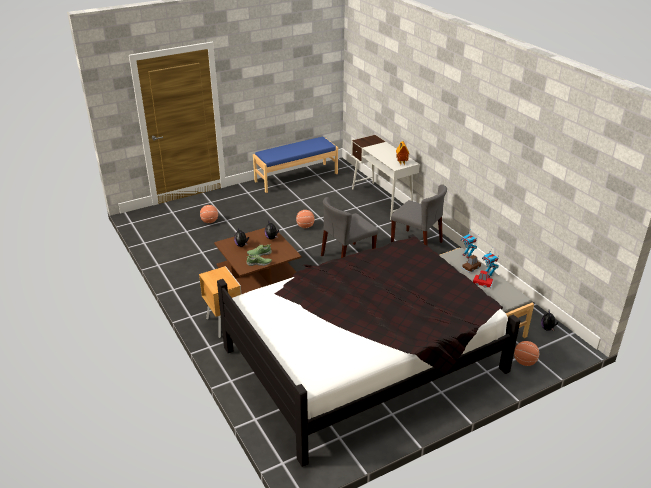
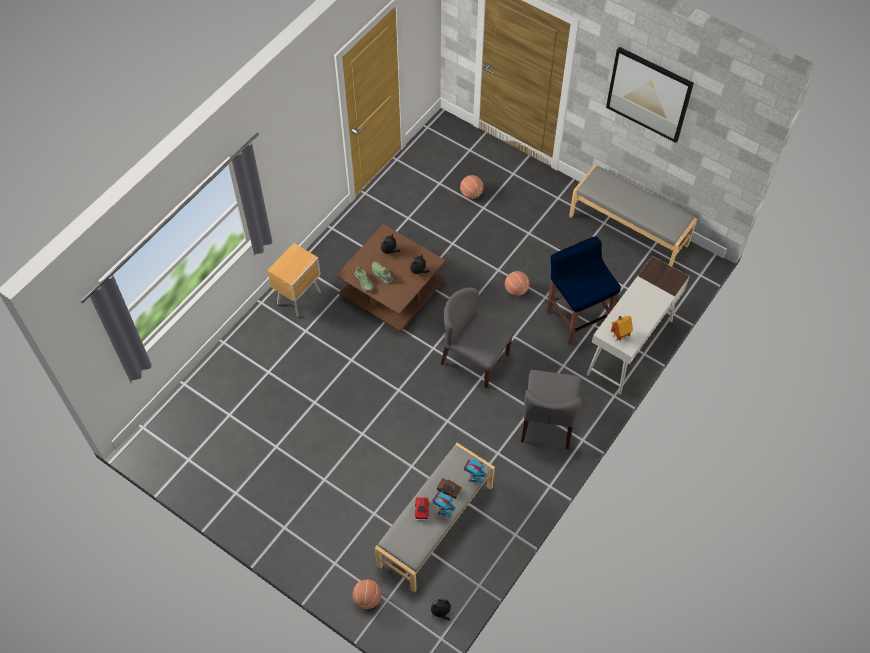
camera: 65 degrees right, 25 degrees up
(271, 66) = (649, 94): none -> picture
(296, 177) = (628, 230): blue bench -> grey bench
(346, 211) = (576, 318): none -> blue stool
(364, 358) = (304, 441): black bed -> none

